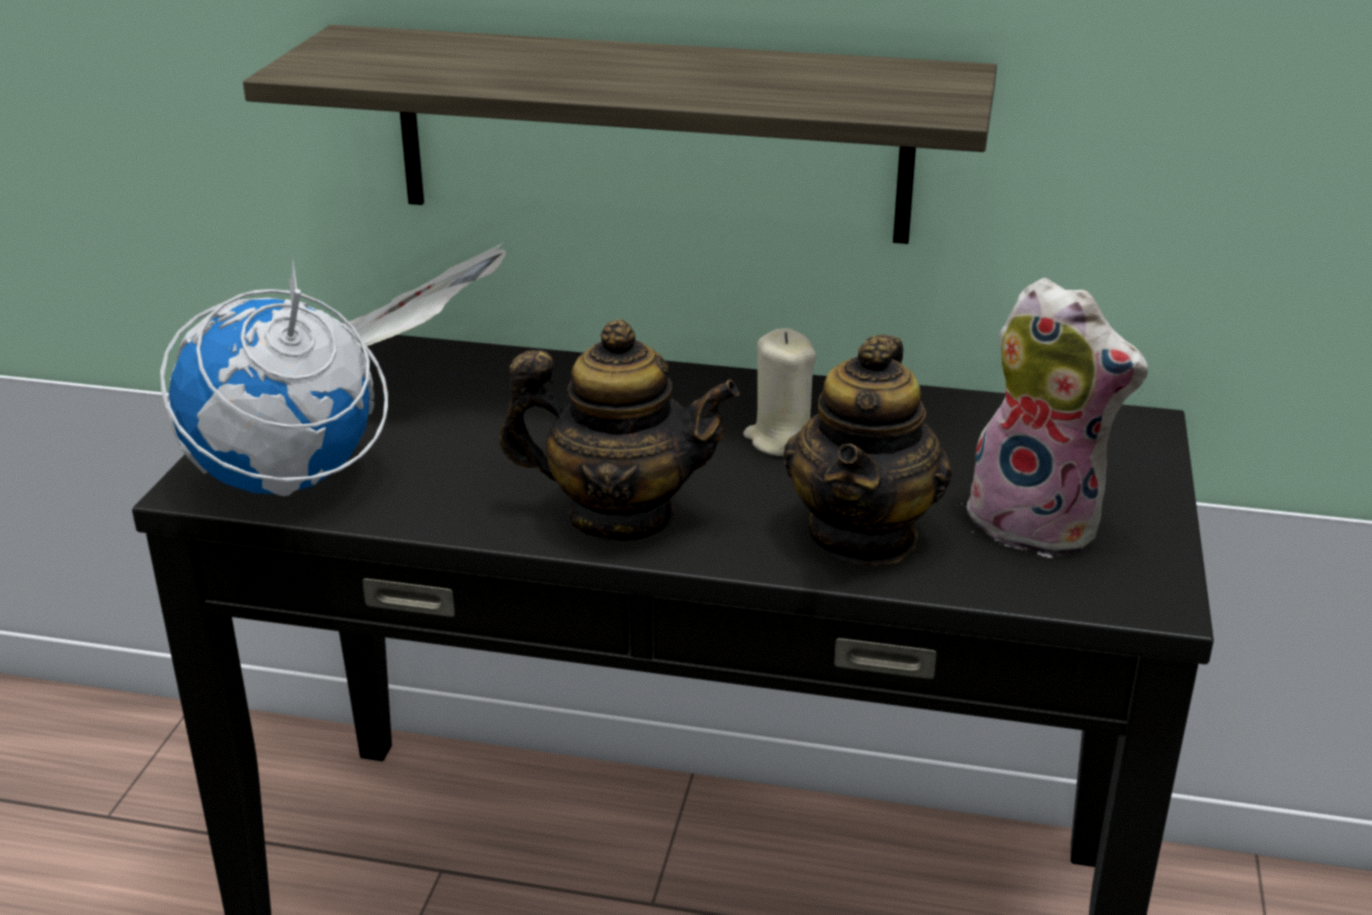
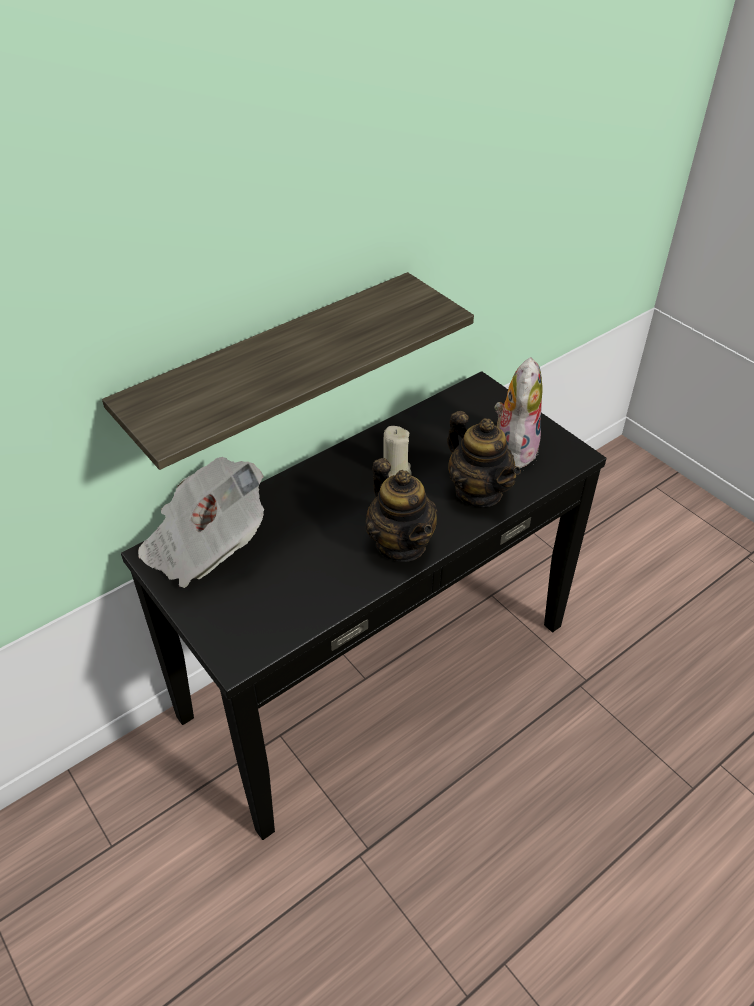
camera: 50 degrees left, 15 degrees up
(285, 483) = (265, 629): globe -> none
(621, 516) = (401, 544): teapot -> teapot turned 105 degrees clockwise
(1040, 523) = (513, 448): plush toy -> plush toy turned 60 degrees counterclockwise

